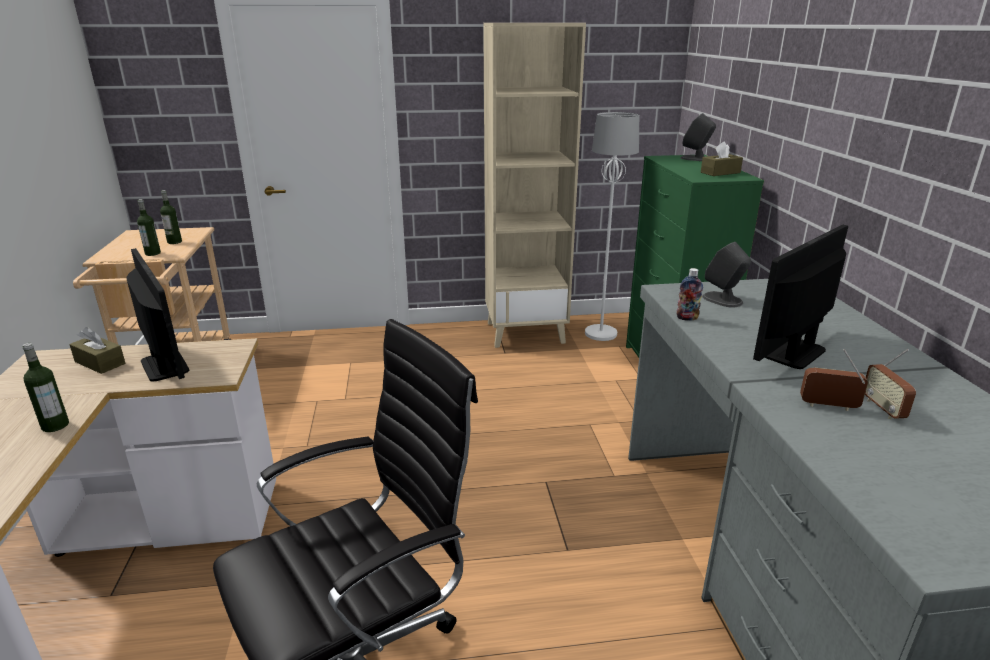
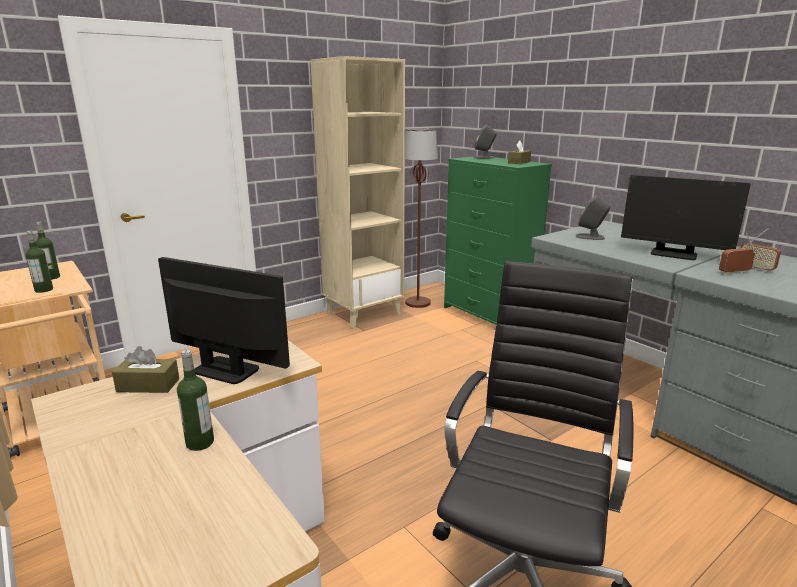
camera: 30 degrees left, 5 degrees down
(601, 333) = (418, 303): white floor lamp -> brown floor lamp
(687, 318) = (591, 248): bottle -> none
(794, 353) = (673, 254): monitor -> monitor turned 75 degrees counterclockwise

